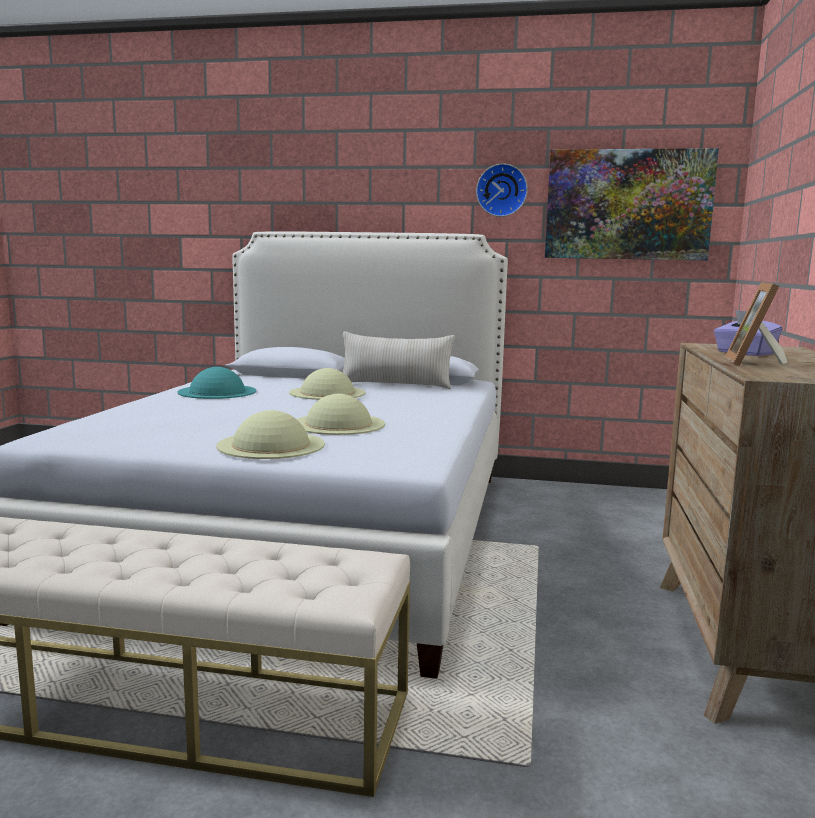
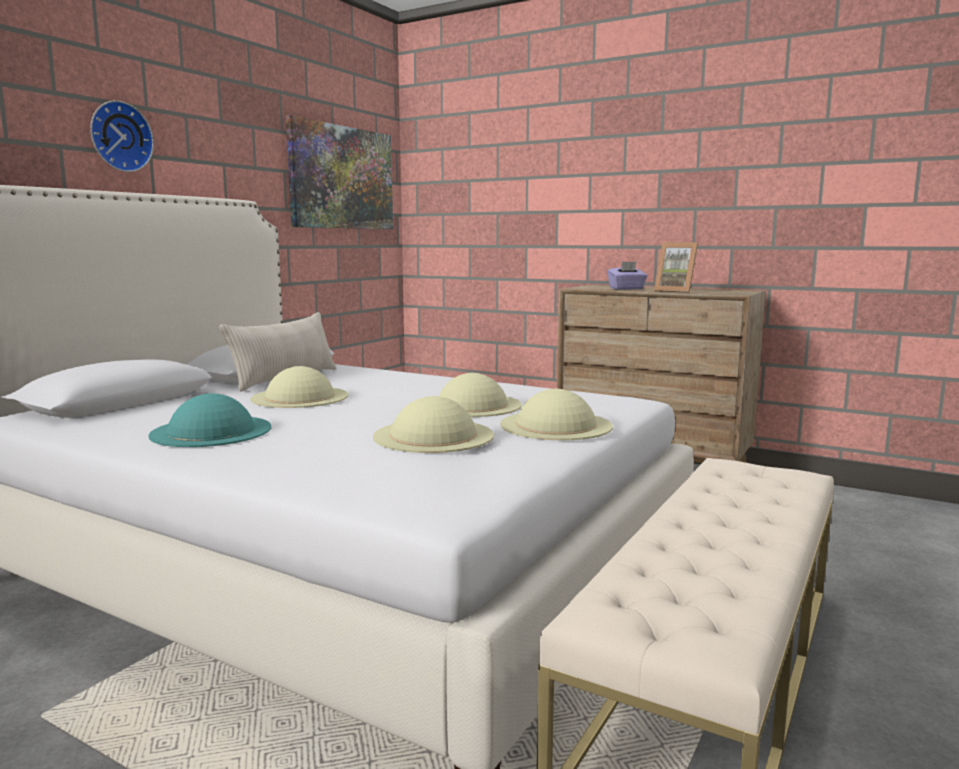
camera: 70 degrees left, 0 degrees up
(208, 420) = (433, 435): none -> beige hat
(501, 190) = (250, 152): wall clock -> wall clock (119, 137)

